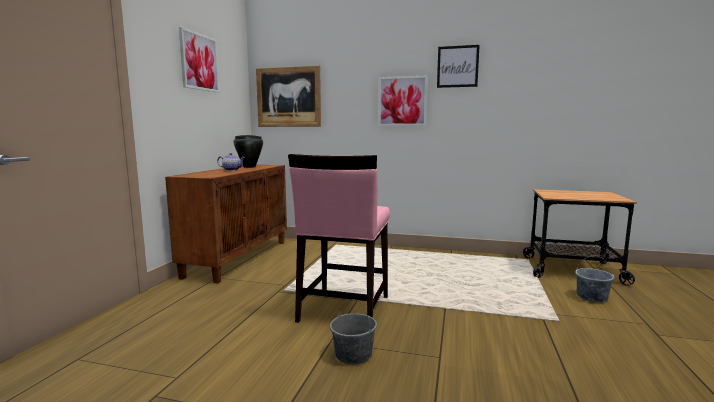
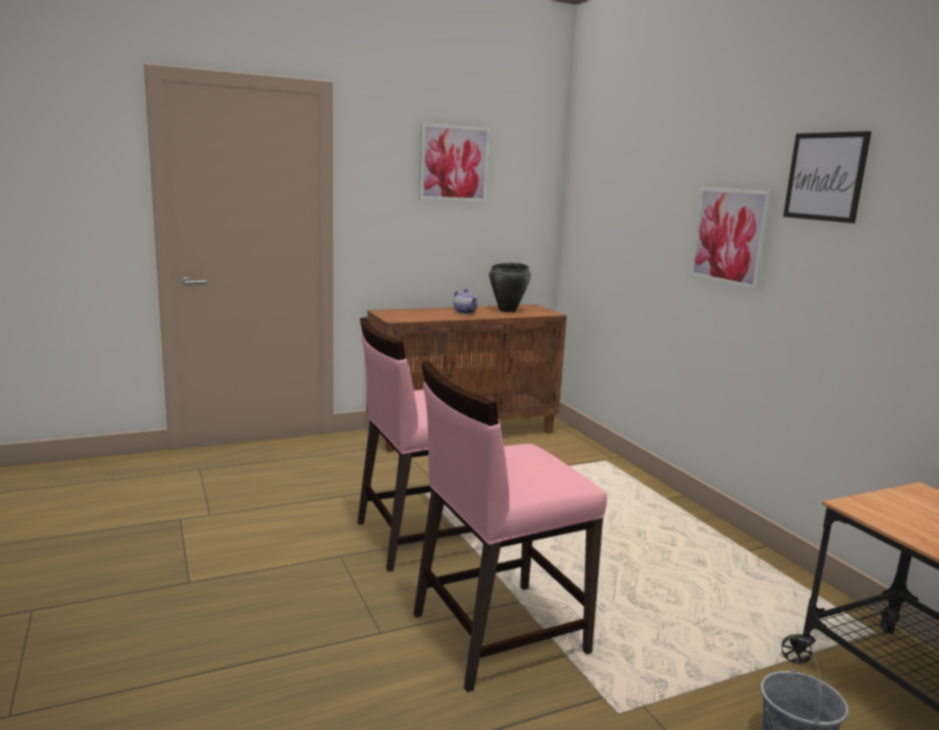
camera: 50 degrees right, 5 degrees up
(288, 97) = (597, 208): picture -> none
(353, 354) = (328, 577): grey bucket -> none
(470, 324) = (496, 633): none -> pink chair

